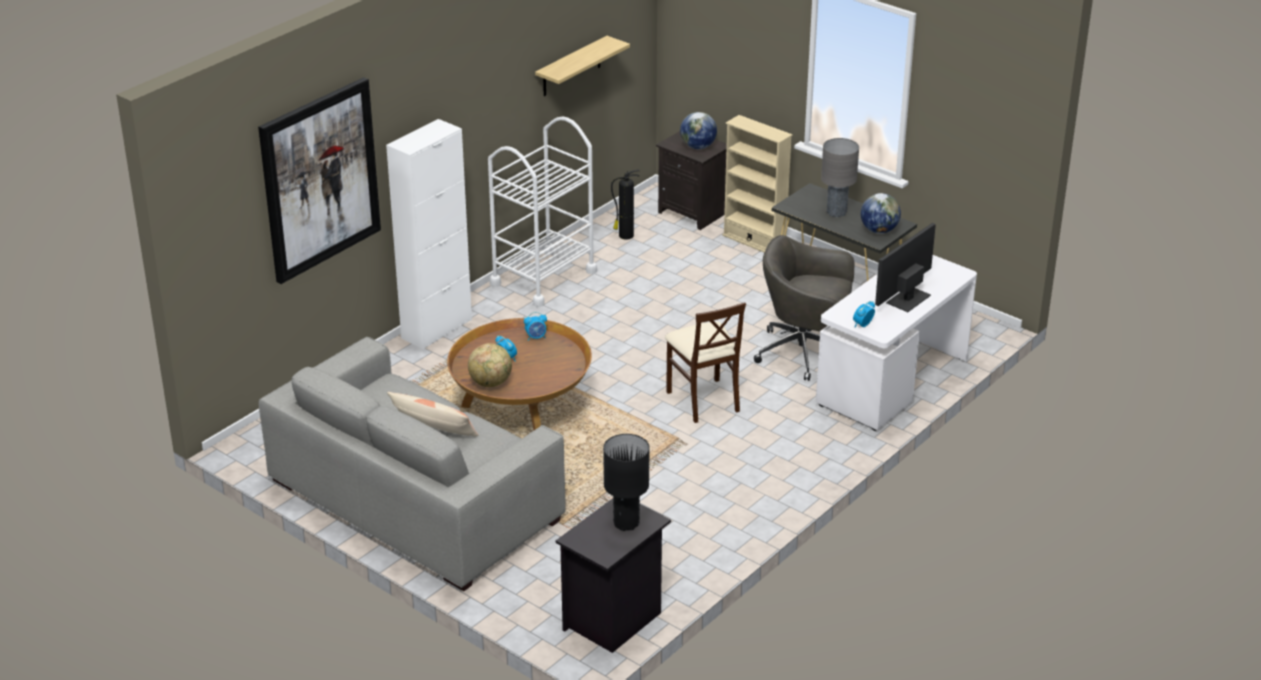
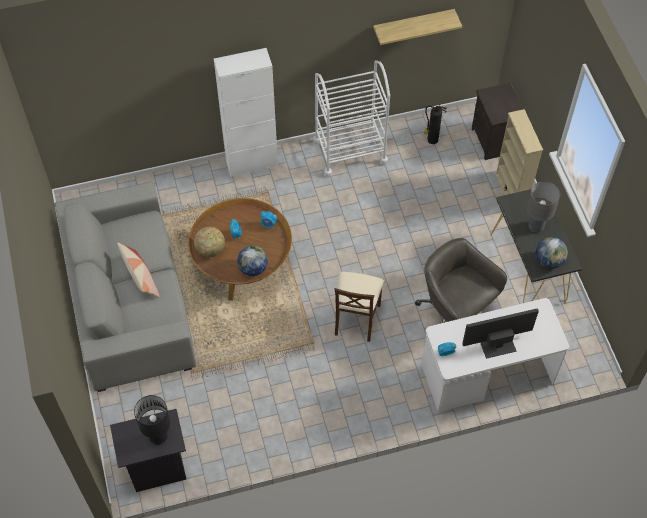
camera: 35 degrees right, 25 degrees up
(319, 179) = (152, 70): picture -> none
(697, 147) = (501, 107): globe -> globe (253, 268)

